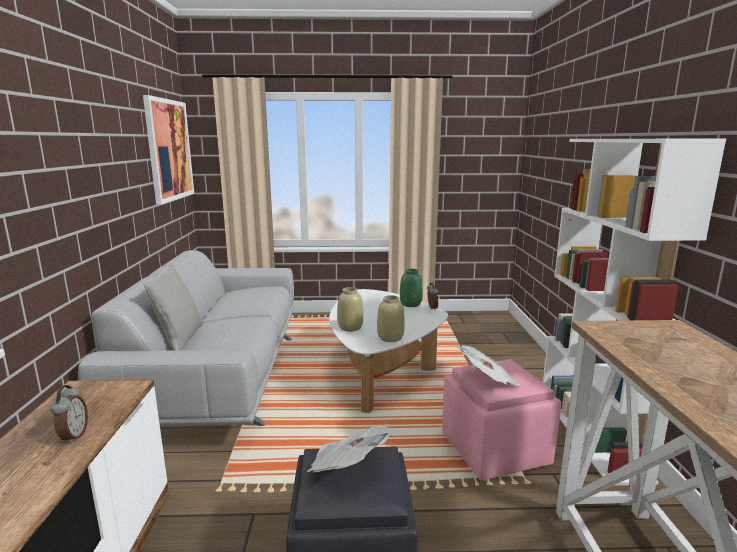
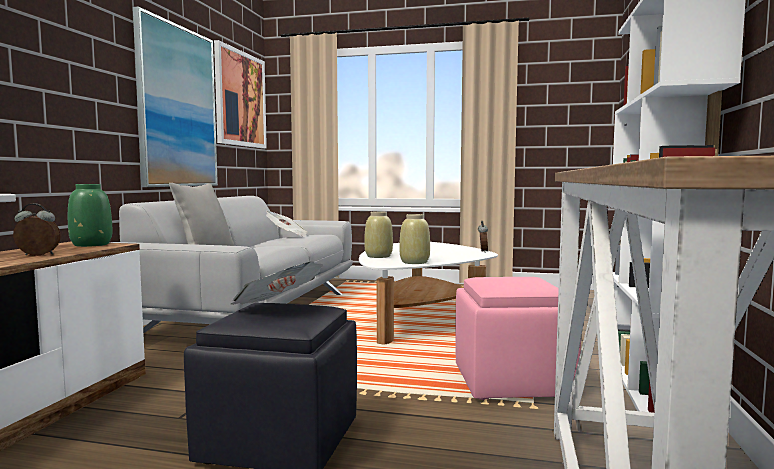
camera: 15 degrees right, 10 degrees down
(73, 436) = (37, 255): alarm clock -> alarm clock turned 105 degrees counterclockwise
(121, 181) = (177, 107): none -> picture
(410, 304) = (461, 249): green vase -> green vase (91, 244)
(488, 381) = (493, 283): newspaper -> newspaper (287, 235)

